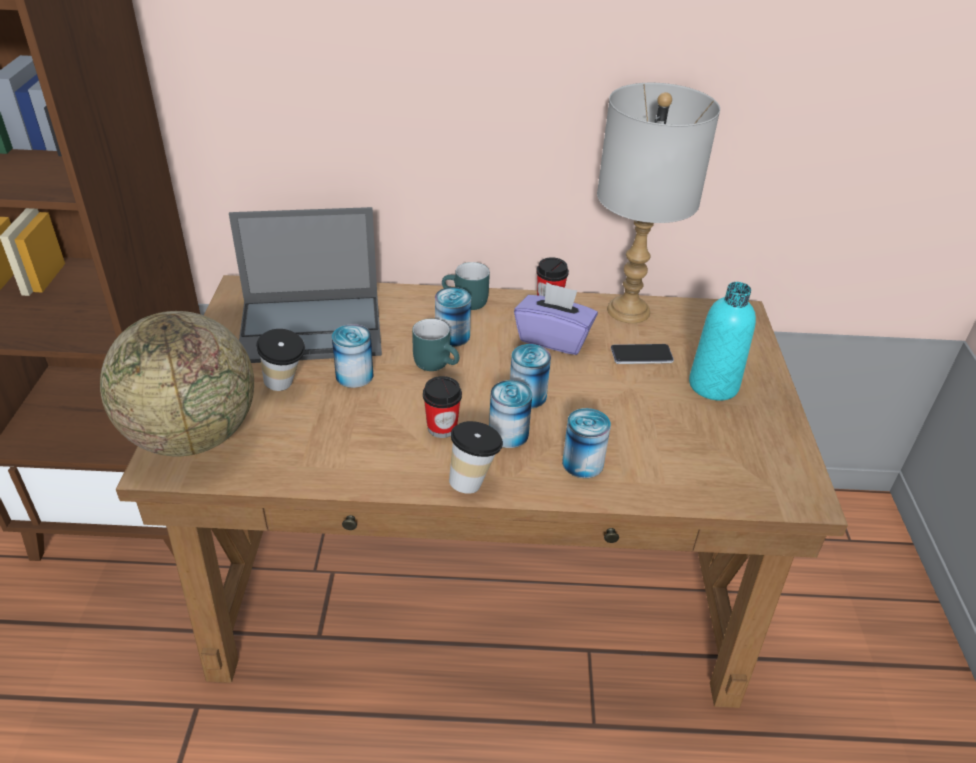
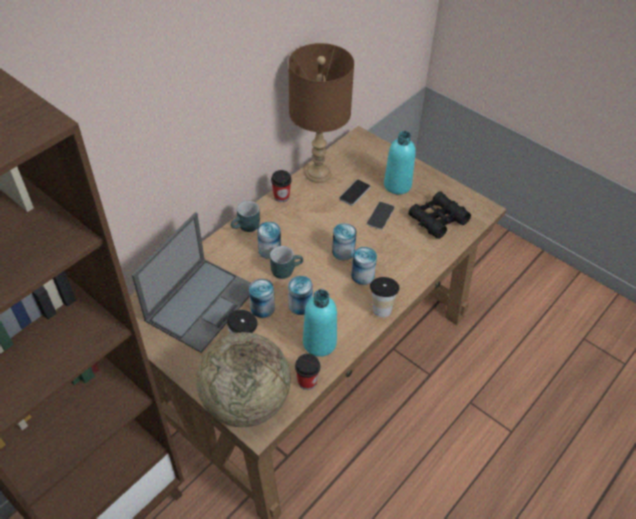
camera: 50 degrees left, 10 degrees up
(348, 452) = (319, 343): none -> turquoise bottle
(442, 427) = (336, 297): cup -> cup (307, 381)
(553, 338) = (311, 214): purple tissue box -> none
(582, 463) = (404, 262): can -> can (300, 305)
(627, 310) = (317, 173): grey table lamp -> brown table lamp
(636, 397) = (380, 215): none -> phone
(709, 457) = (437, 219): none -> black binoculars

